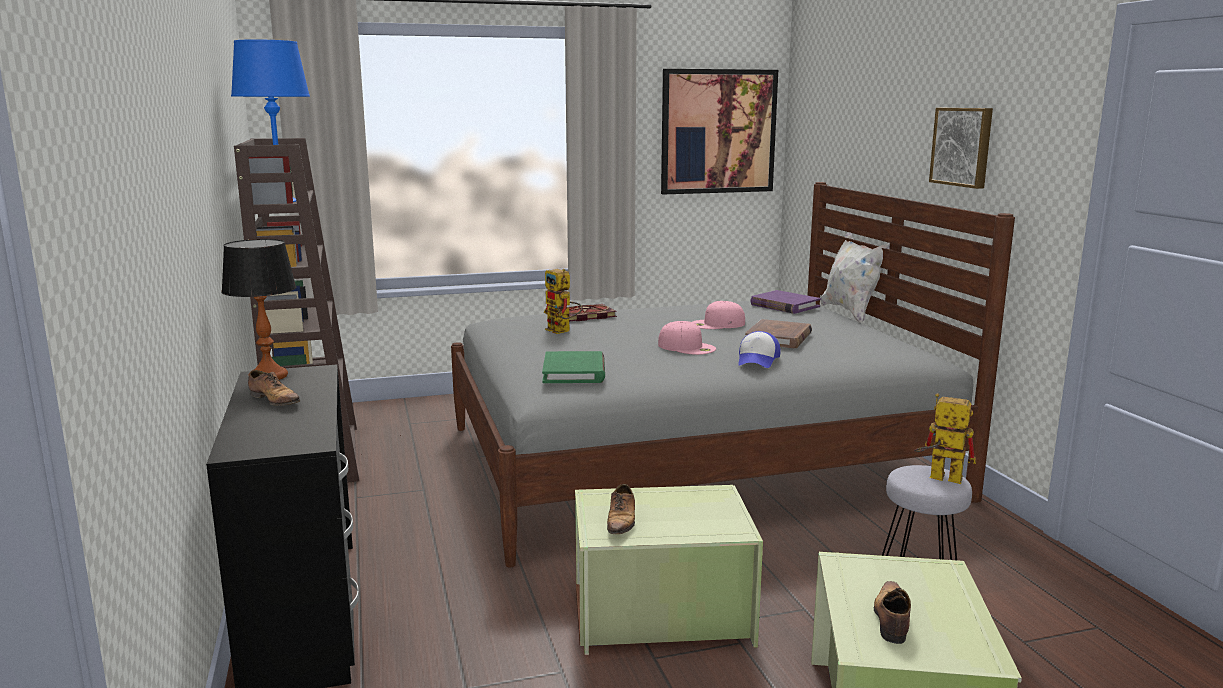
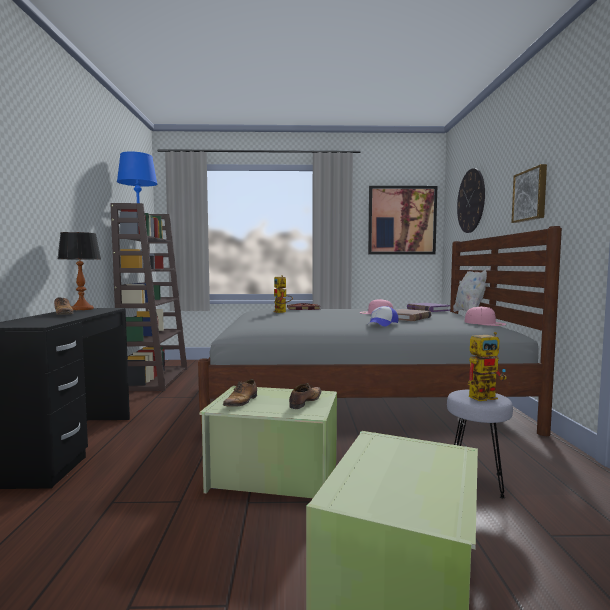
camera: 15 degrees right, 10 degrees down
(574, 372) = (263, 323): green book -> none
(687, 347) = (344, 318): pink cap -> pink cap (485, 323)
(847, 117) = (471, 201): none -> wall clock
(891, 619) = (382, 479): shoe -> shoe (305, 402)
(937, 477) = (485, 396): toy robot -> toy robot turned 120 degrees clockwise

